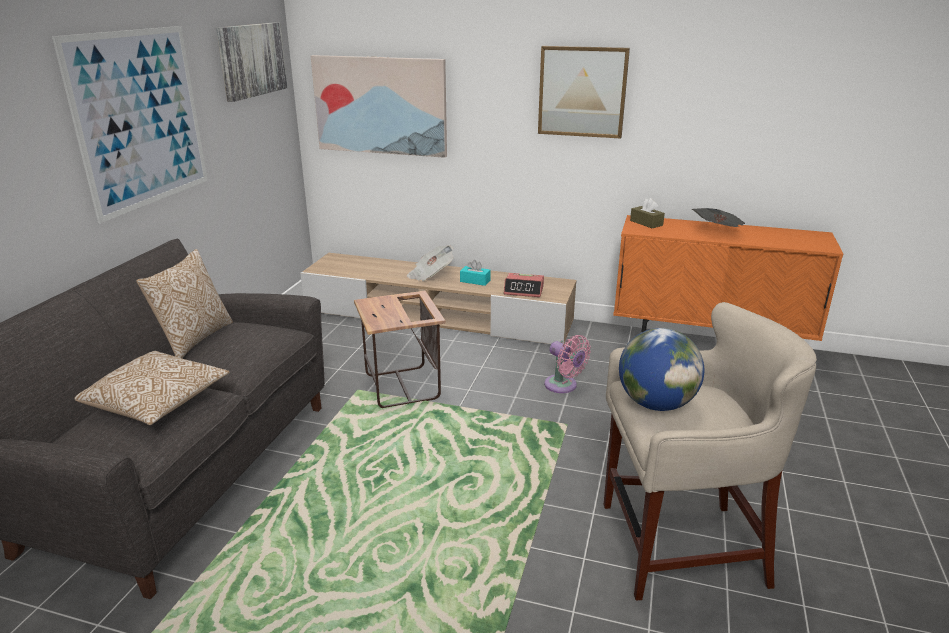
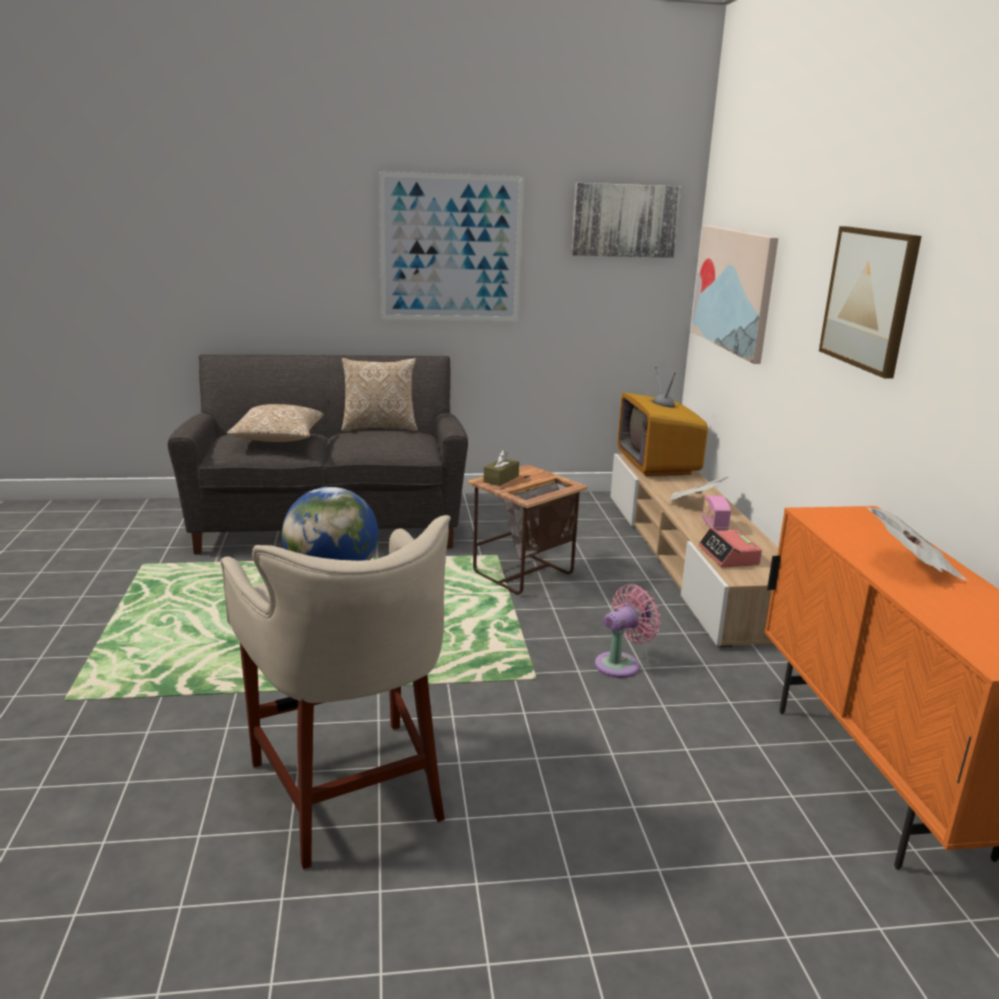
camera: 65 degrees right, 5 degrees down
(344, 265) = (657, 464): none -> television
(475, 281) = (714, 527): turquoise tissue box -> radio
(563, 386) = (621, 664): pink fan -> pink fan turned 150 degrees counterclockwise
(646, 223) = (858, 518): brown tissue box -> brown tissue box (501, 479)

